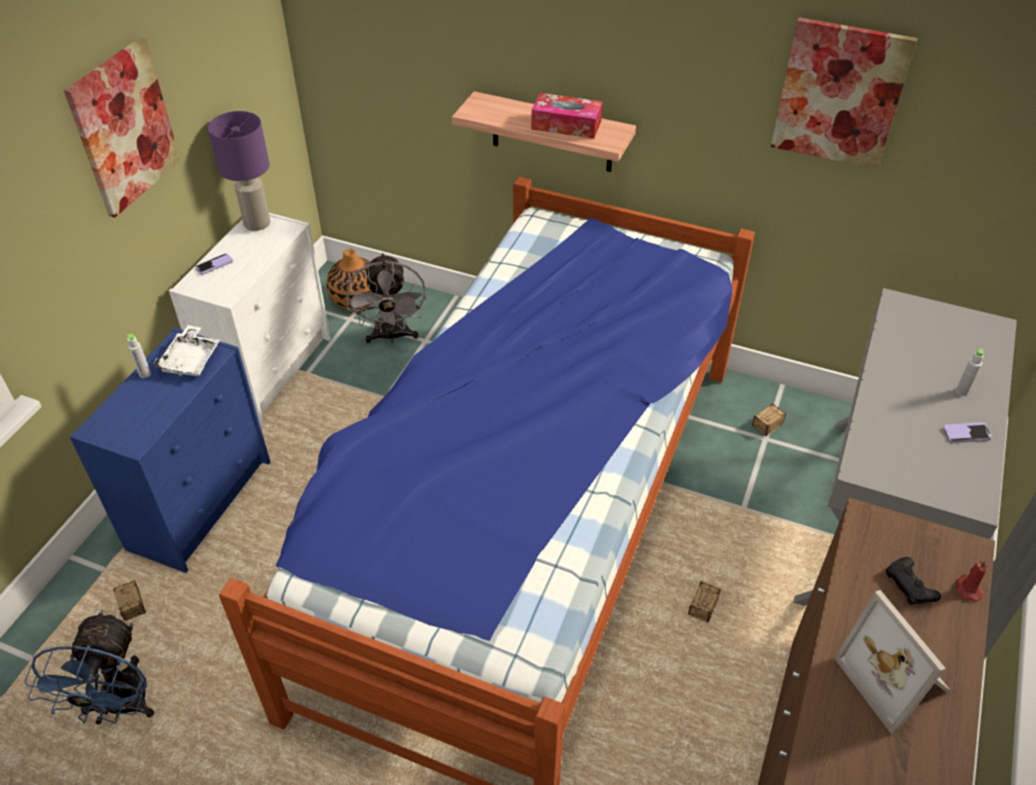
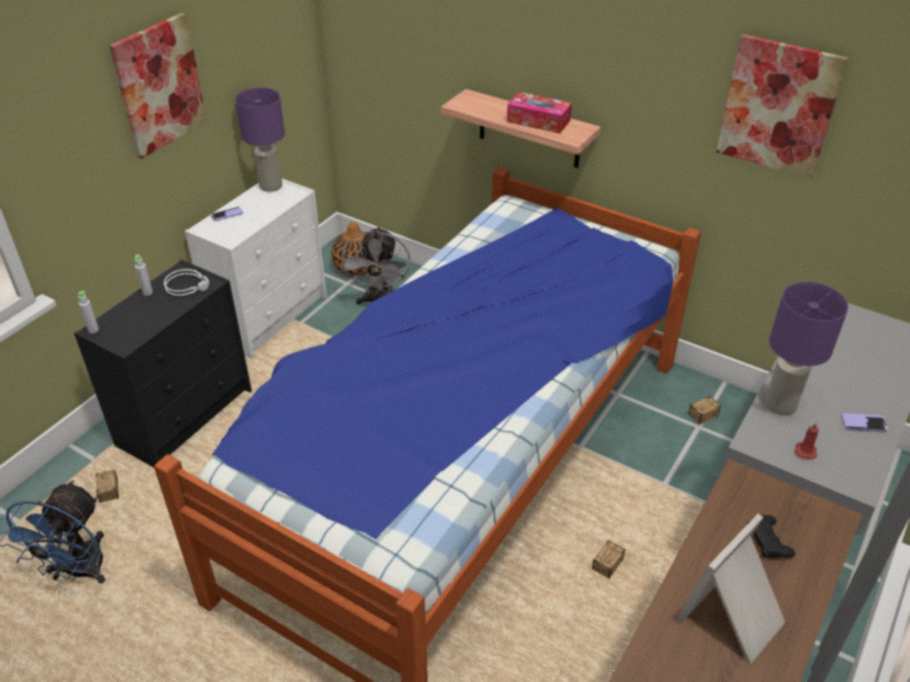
camera: 10 degrees right, 5 degrees down
(191, 360) = (188, 285): white tray -> grey headphones
(201, 503) = (186, 416): blue dresser -> black dresser
(880, 423) = (781, 404): none -> purple table lamp
(897, 678) = (734, 618): picture frame -> picture frame turned 60 degrees clockwise
(962, 391) = (868, 387): grey bottle -> grey bottle (93, 330)
(967, 588) = (824, 551): red candle -> red candle (805, 450)

